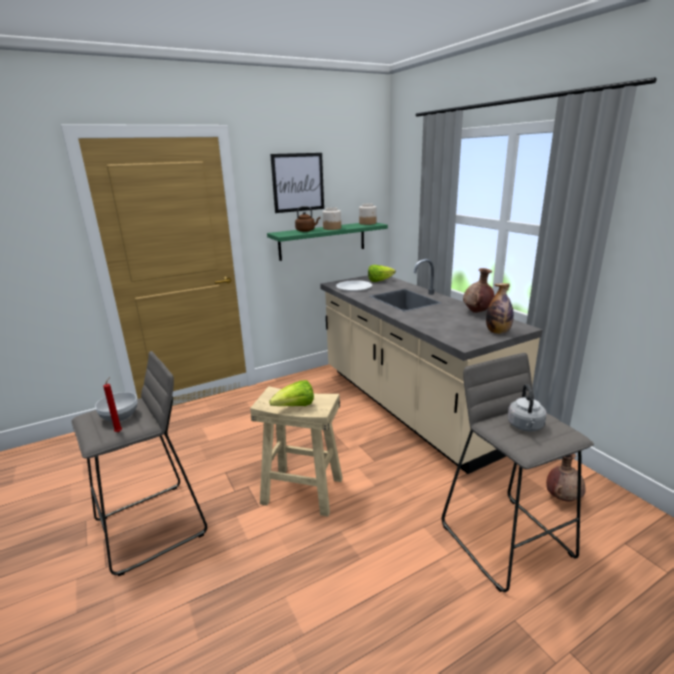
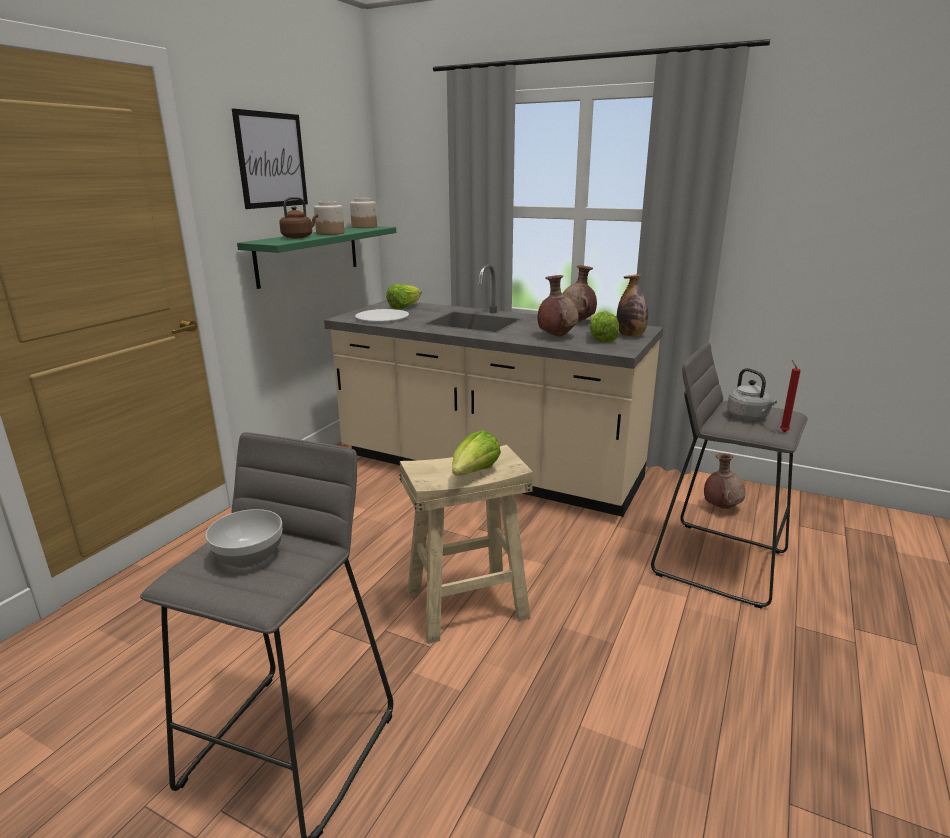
camera: 35 degrees left, 0 degrees up
(119, 431) = (288, 573): red candle -> red candle (783, 431)
(439, 322) = (556, 336): none -> brown vase
(467, 331) = (600, 339): none -> lettuce

